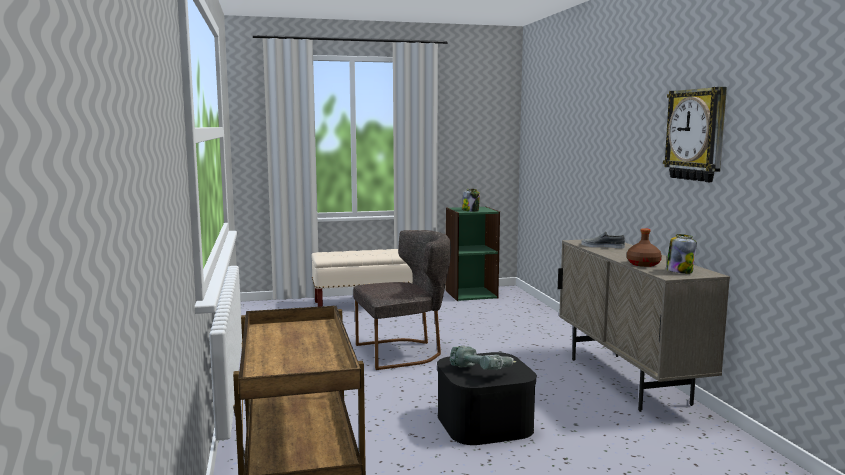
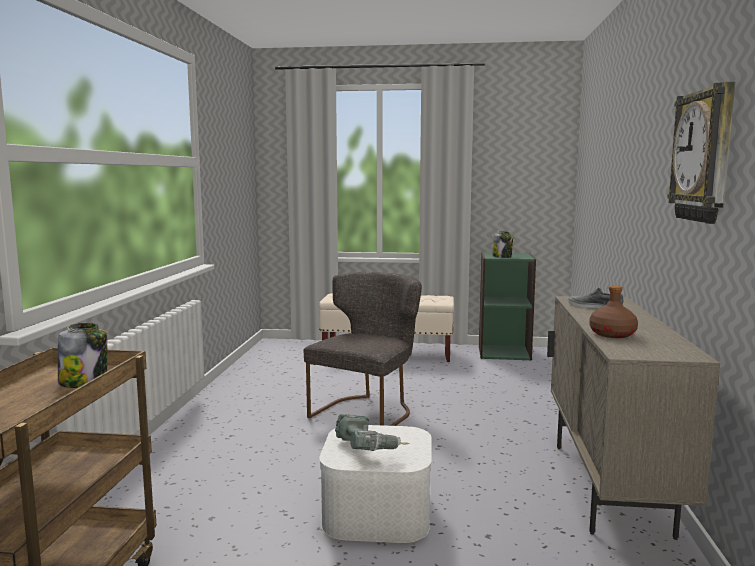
camera: 20 degrees right, 0 degrees up
(404, 352) = (368, 411): grey chair -> grey chair turned 60 degrees counterclockwise
(484, 422) = (377, 511): black storage box -> white storage box
(679, 272) = (649, 349): jar -> jar (84, 382)

